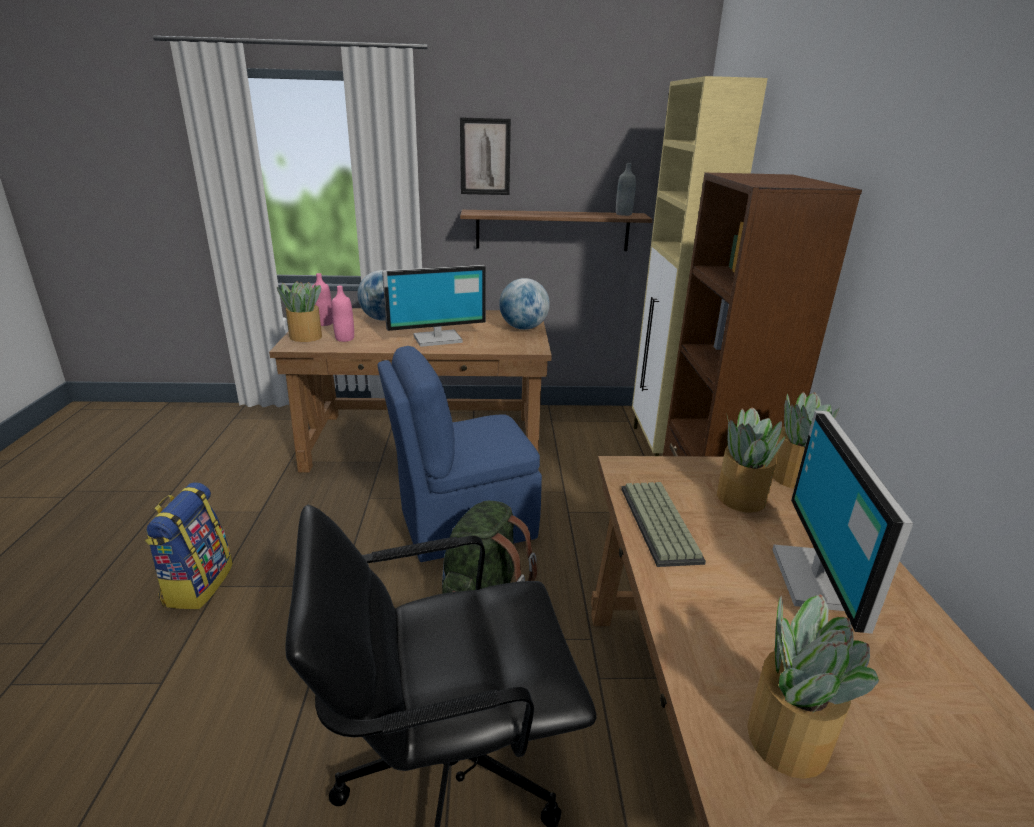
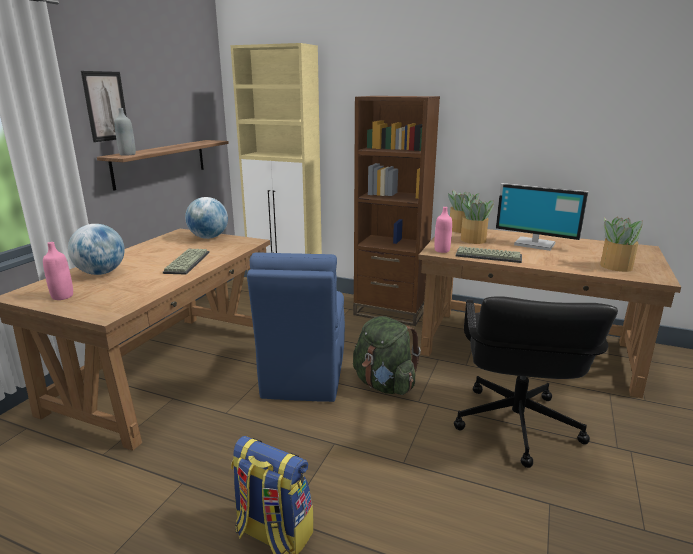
camera: 65 degrees left, 5 degrees down
(305, 336) = (89, 307): potted plant -> none
(345, 339) = (127, 292): pink bottle -> pink bottle (442, 250)
(437, 338) = (186, 262): monitor -> keyboard
(623, 214) = (203, 141): grey bottle -> grey bottle (127, 154)

